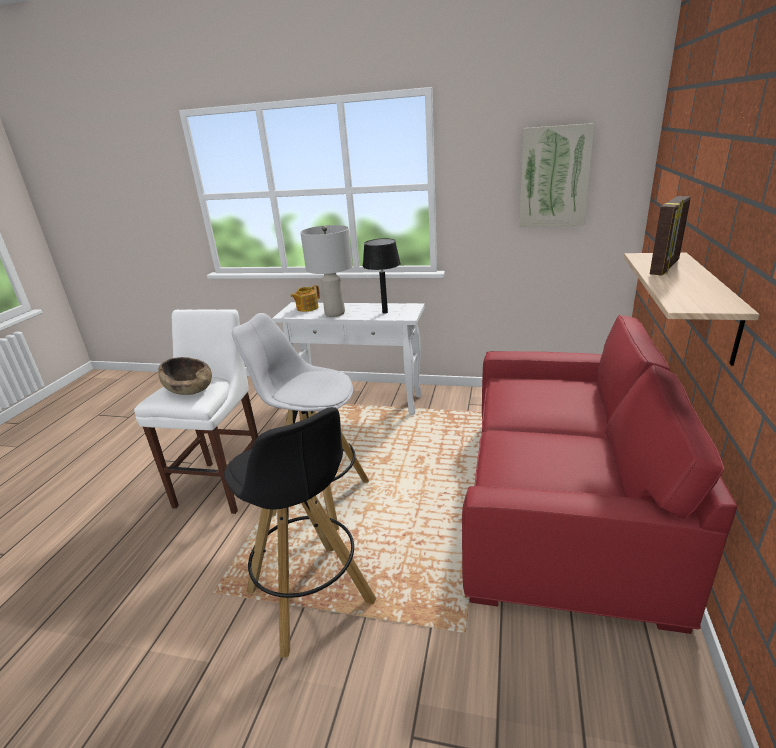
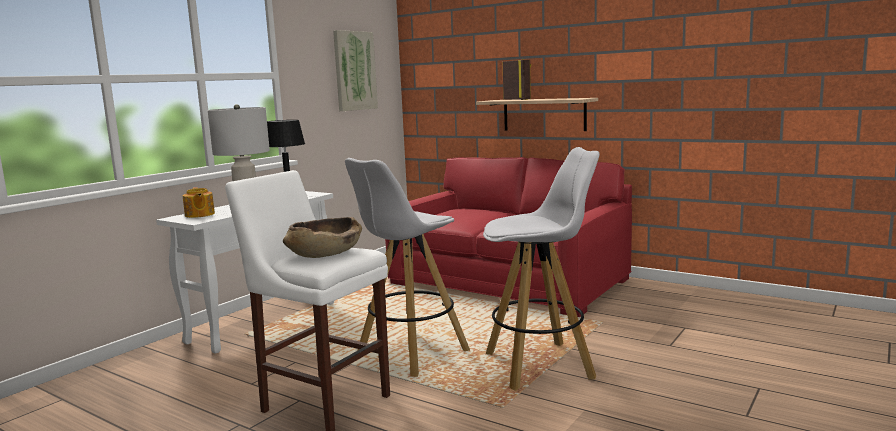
camera: 70 degrees left, 15 degrees down
(311, 598) = (540, 365): black stool -> white stool

